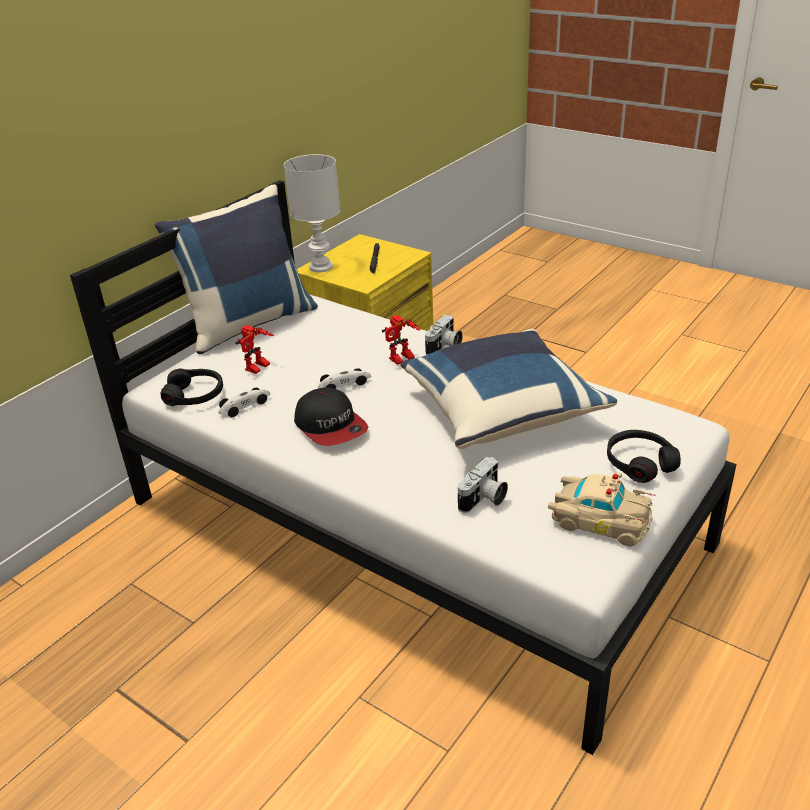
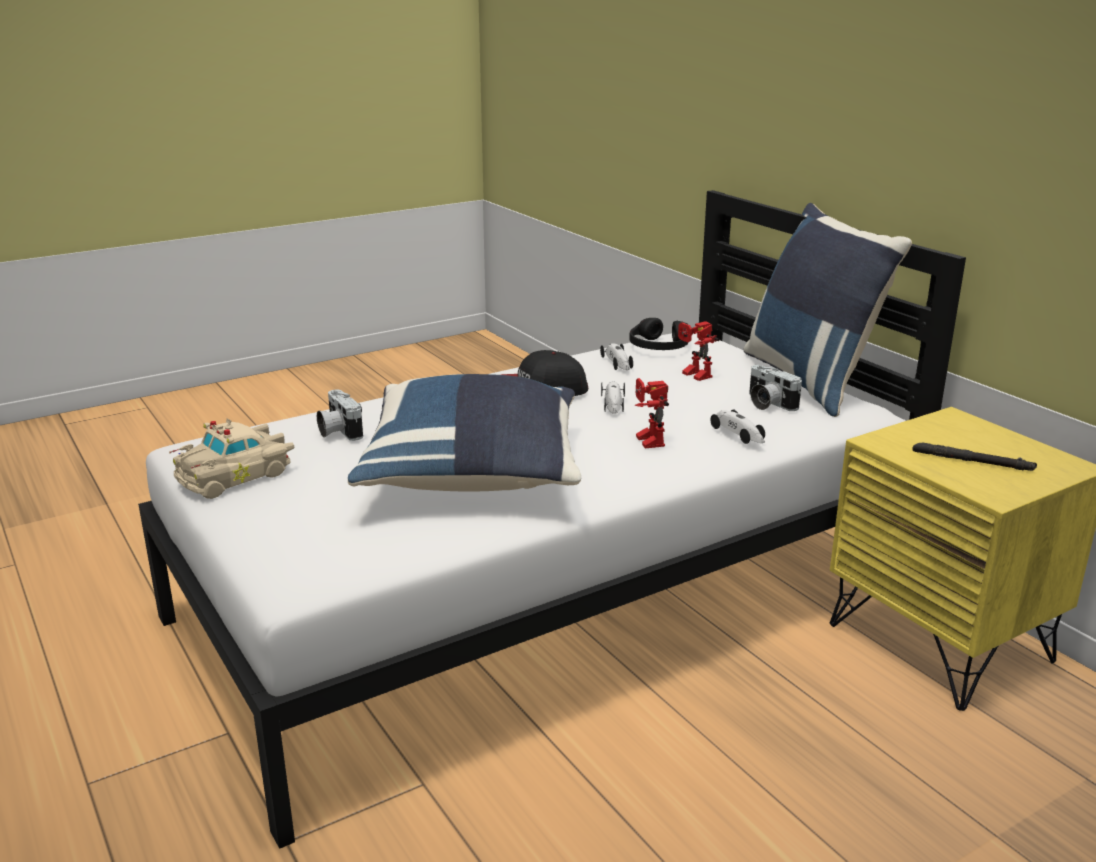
camera: 110 degrees right, 10 degrees down
(322, 267) = (958, 424): white table lamp -> none
(371, 329) = (738, 433): none -> toy car
(445, 347) = (659, 473): camera -> camera (767, 403)
(639, 463) = (278, 522): black headphones -> none

